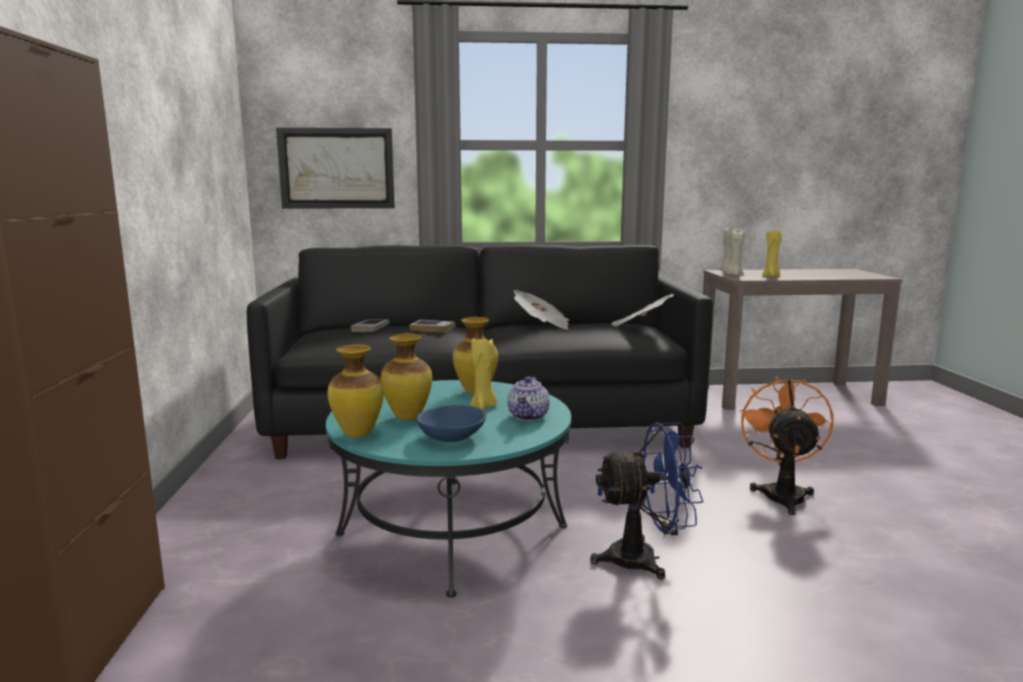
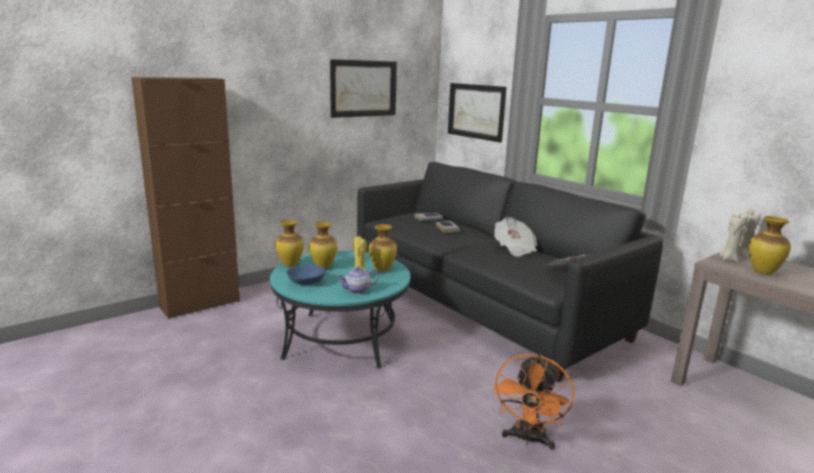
camera: 55 degrees right, 5 degrees up
(188, 126) = (363, 88): none -> picture
(645, 559) = (367, 402): blue fan -> none
(771, 276) = (762, 272): yellow candle -> vase
(782, 493) = (528, 439): orange fan -> orange fan turned 135 degrees clockwise

